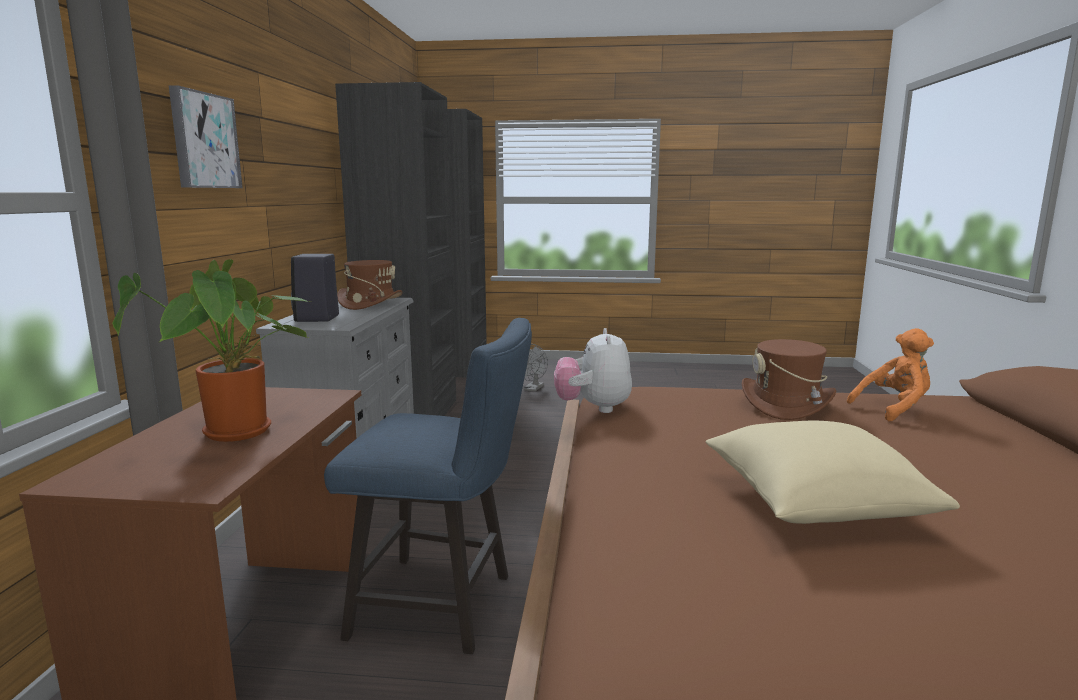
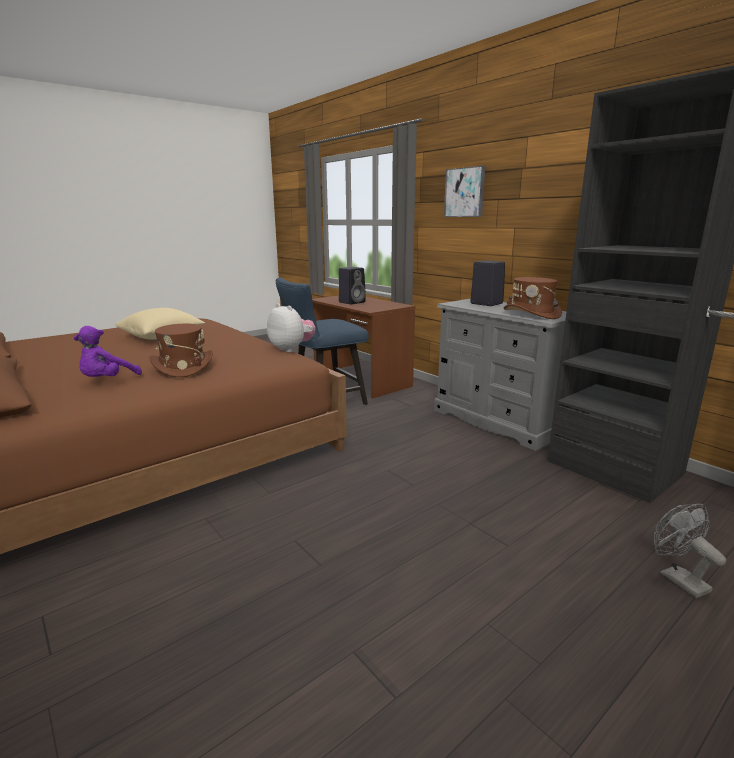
camera: 135 degrees right, 5 degrees up
(237, 434) = (352, 302): potted plant -> black speaker
(894, 409) = (107, 381): orange plush toy -> purple plush toy

